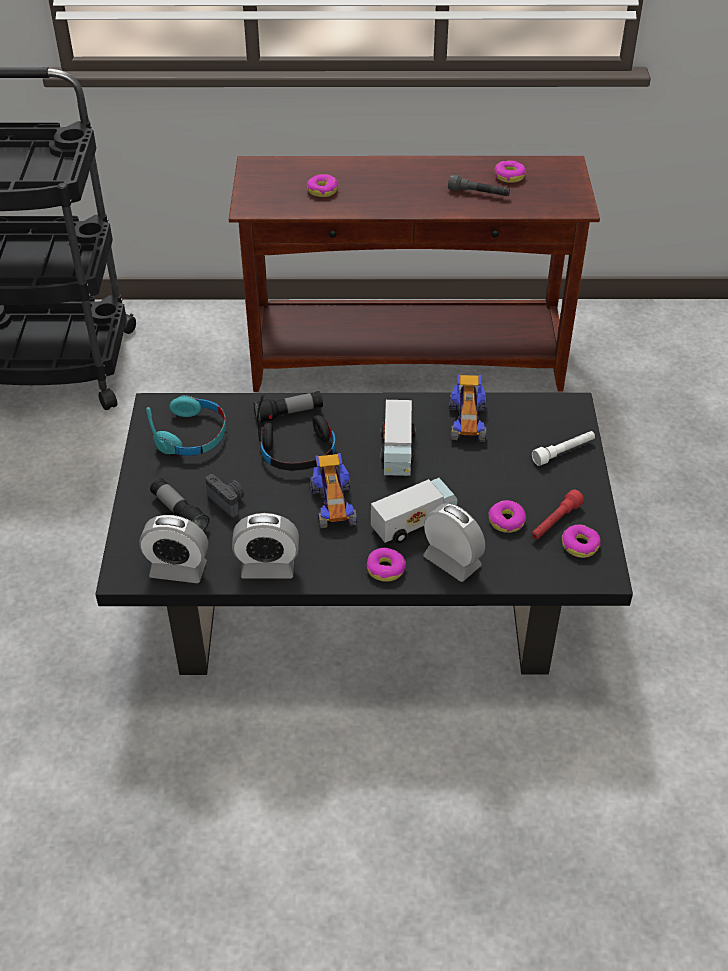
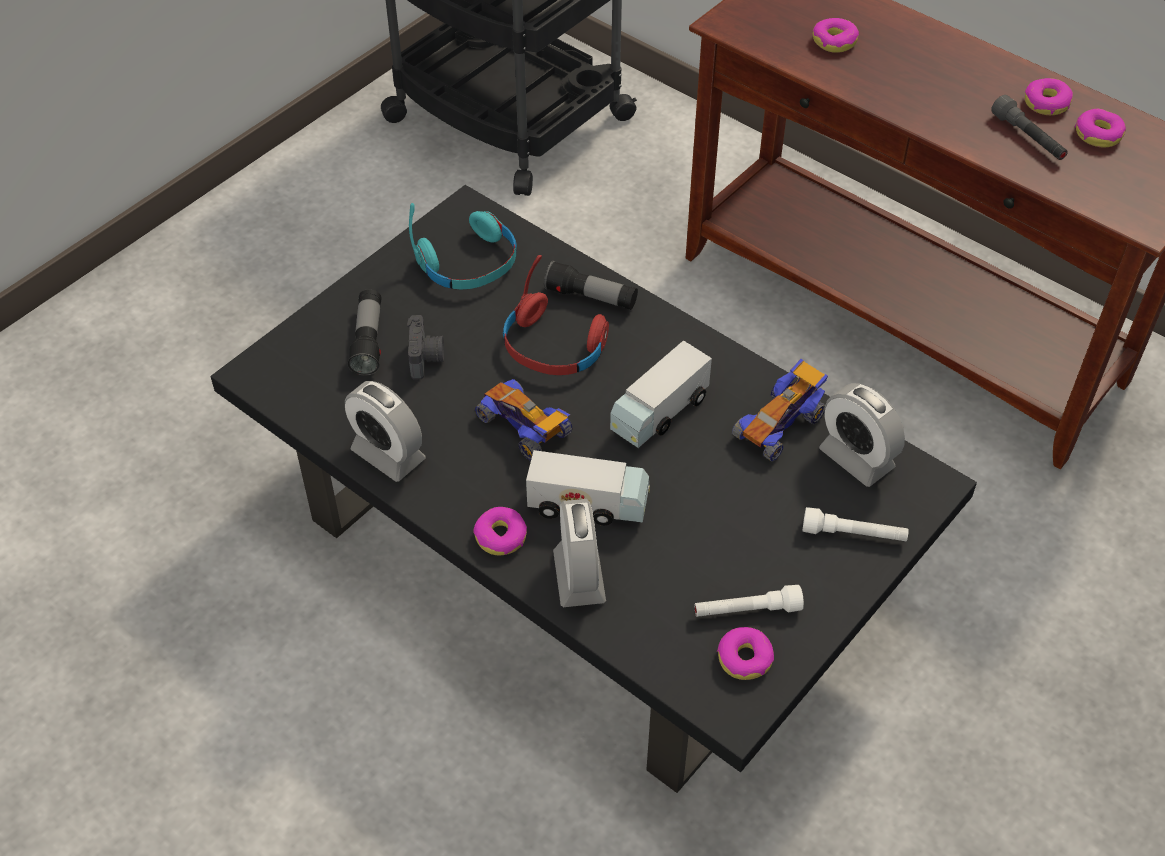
camera: 40 degrees right, 5 degrees up
(178, 569) = (305, 400): alarm clock -> alarm clock (856, 458)
(298, 452) = (554, 347): black headphones -> red headphones
(333, 504) = (526, 428): toy car -> toy car turned 105 degrees clockwise
(506, 521) = (691, 572): donut -> donut (1046, 103)
(555, 522) = (746, 611): red flashlight -> white flashlight

